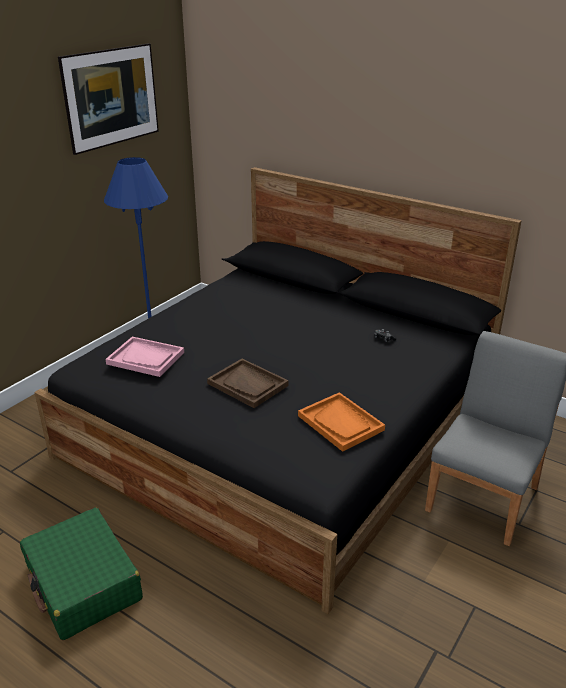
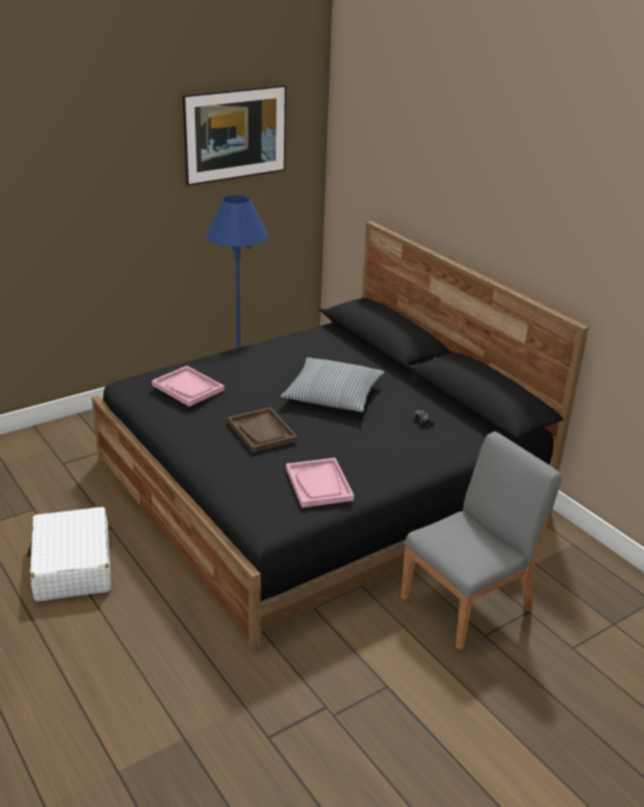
camera: 20 degrees right, 0 degrees up
(83, 583) = (72, 566): green suitcase -> white suitcase
(287, 333) = (333, 395): none -> pillow
(341, 423) = (319, 484): orange tray -> pink tray

